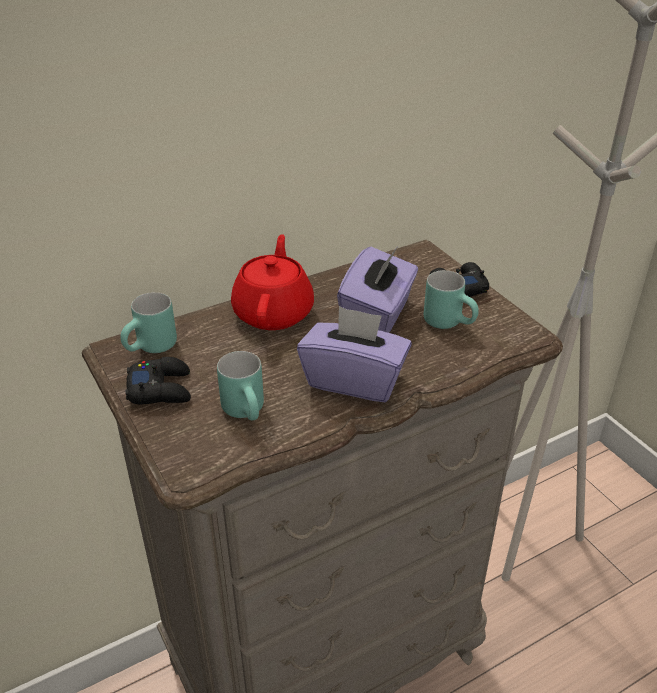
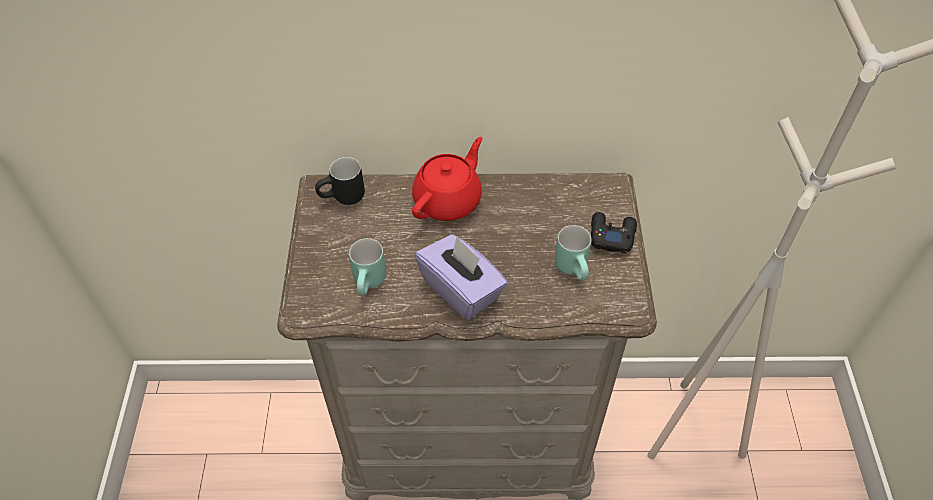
camera: 30 degrees right, 15 degrees up
(152, 349) = (343, 198): turquoise mug -> black mug
(160, 389) = (327, 236): black game controller -> none
(378, 314) = (525, 235): purple tissue box -> none

